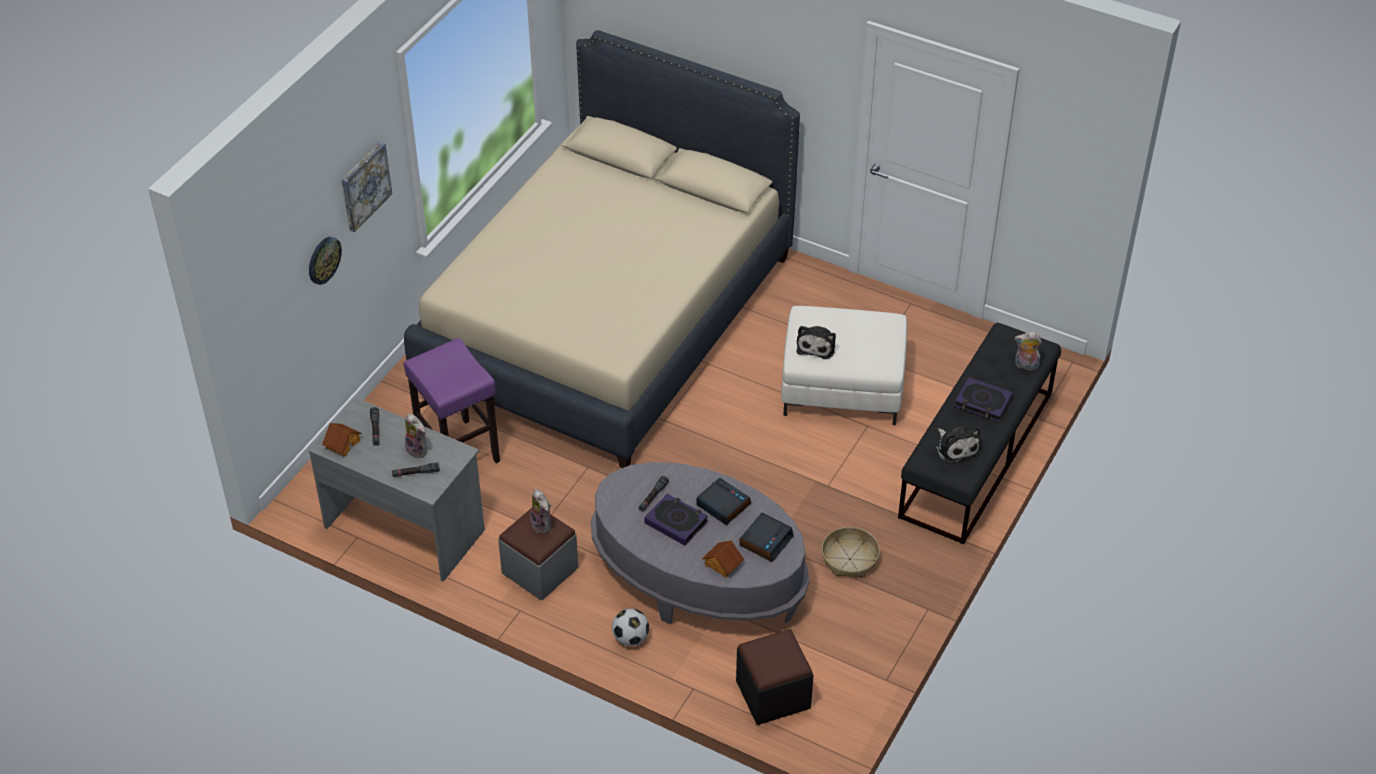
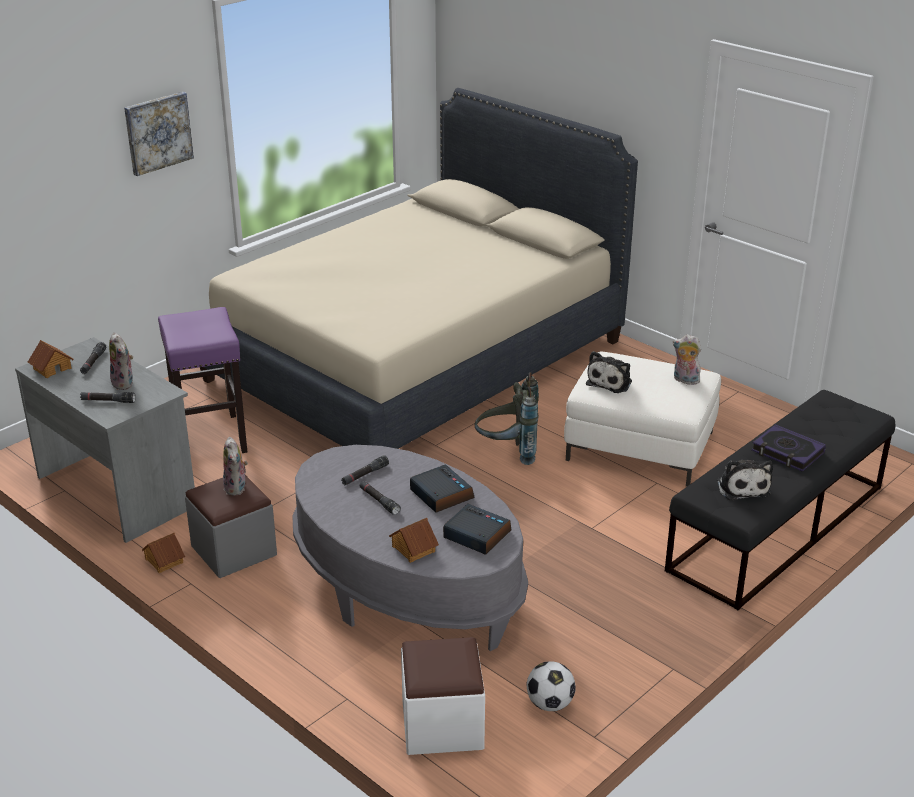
camera: 15 degrees right, 15 degrees down
(323, 260) = (93, 191): wall clock -> none
(485, 593) = (163, 561): none -> toy house
(630, 638) = (299, 633): football -> football (550, 704)
(676, 522) = (379, 501): book -> black flashlight
(730, 415) = (508, 452): none -> grey backpack
(766, 540) = (476, 535): alarm clock -> alarm clock turned 105 degrees counterclockwise
(773, 694) = (442, 725): black ottoman -> white ottoman
(849, 559) = (592, 600): basket -> none
(1025, 365) = (848, 428): plush toy -> plush toy (685, 380)

